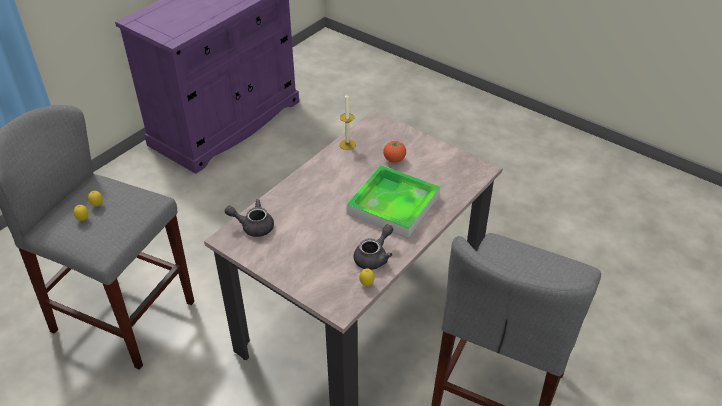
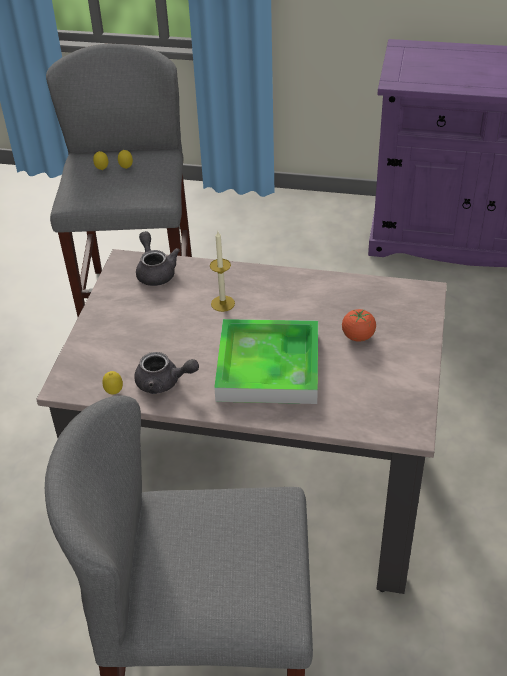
camera: 65 degrees right, 0 degrees up
(347, 144) = (353, 286): candle -> candle (222, 303)

